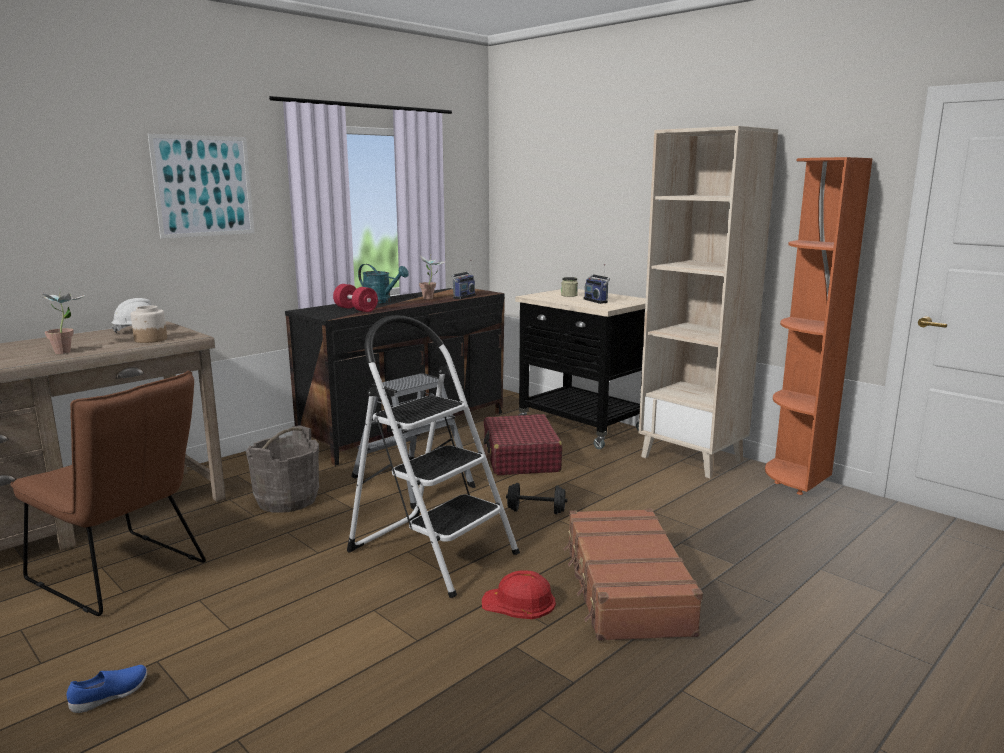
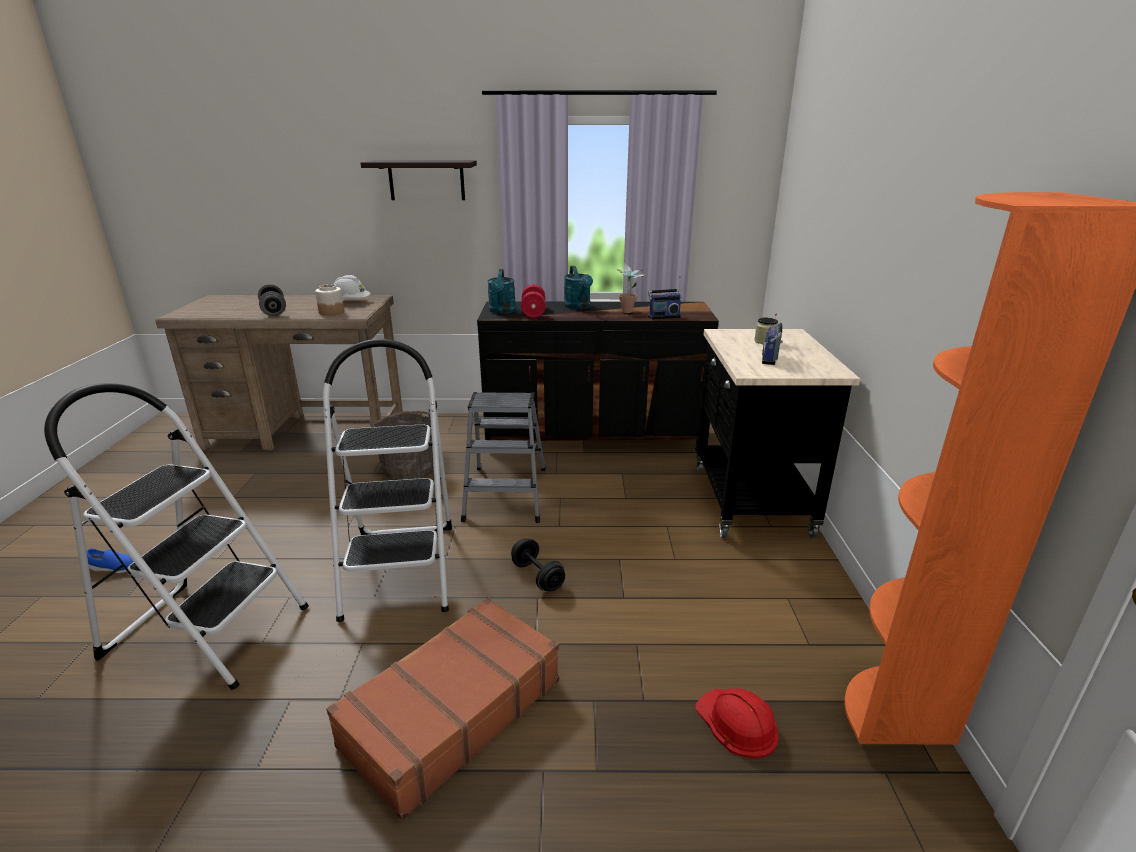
camera: 45 degrees right, 10 degrees up
(68, 351) = (274, 311): potted plant -> grey dumbbell
(124, 575) = (253, 484): brown chair -> none
(204, 186) = (426, 180): picture -> shelf
(327, 313) = (502, 311): none -> turquoise watering can
(344, 665) = (203, 630): none -> step ladder
(519, 602) = (364, 660): red hard hat -> red hard hat (737, 723)
(520, 458) = (628, 510): red suitcase -> none
(693, 458) = (809, 603): beige bookcase -> none

